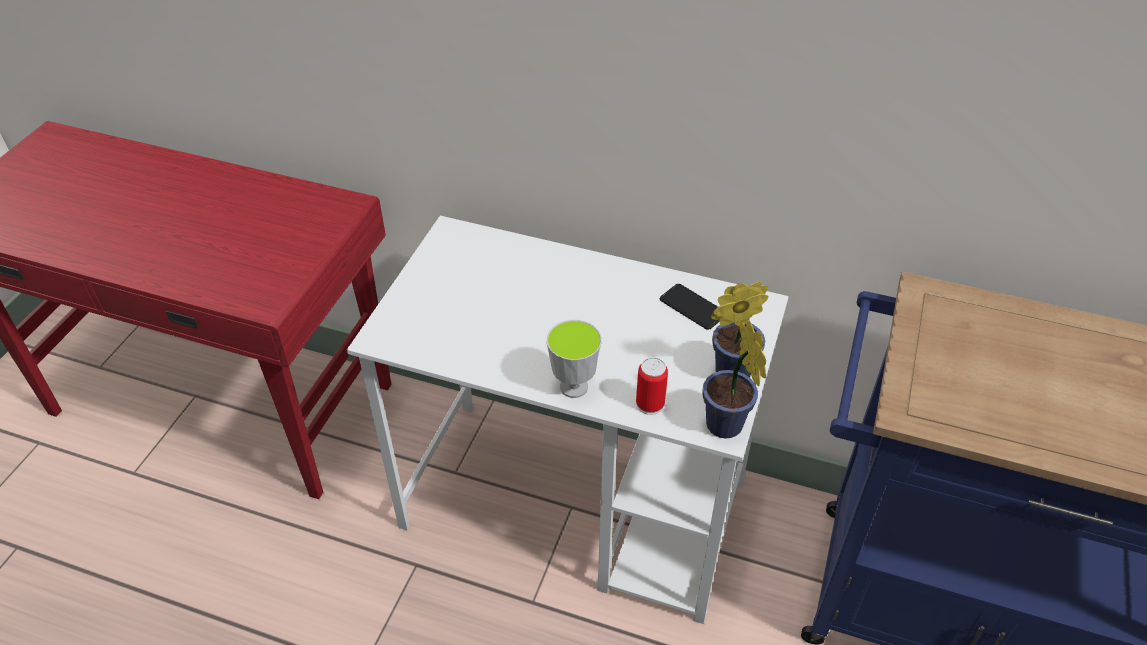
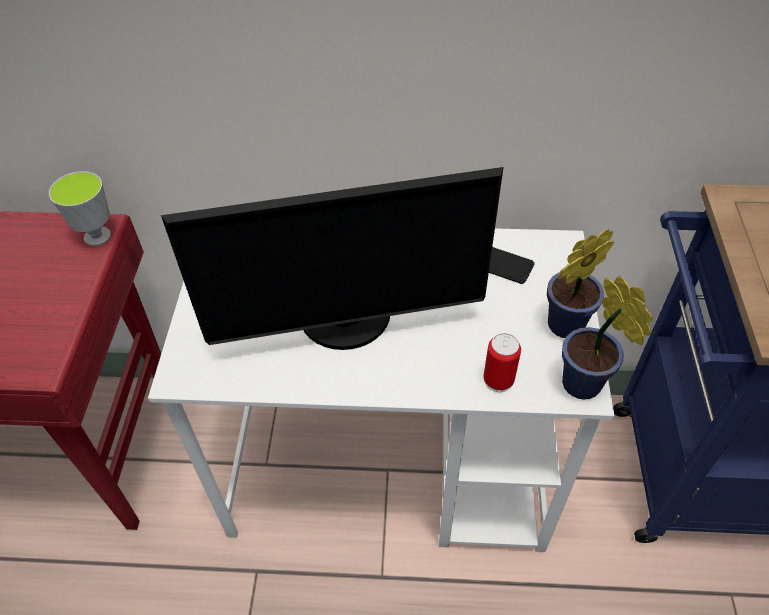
camera: 15 degrees left, 5 degrees up
(535, 326) = (347, 321): none -> monitor
(574, 387) = (413, 380): cup -> cup (97, 236)

